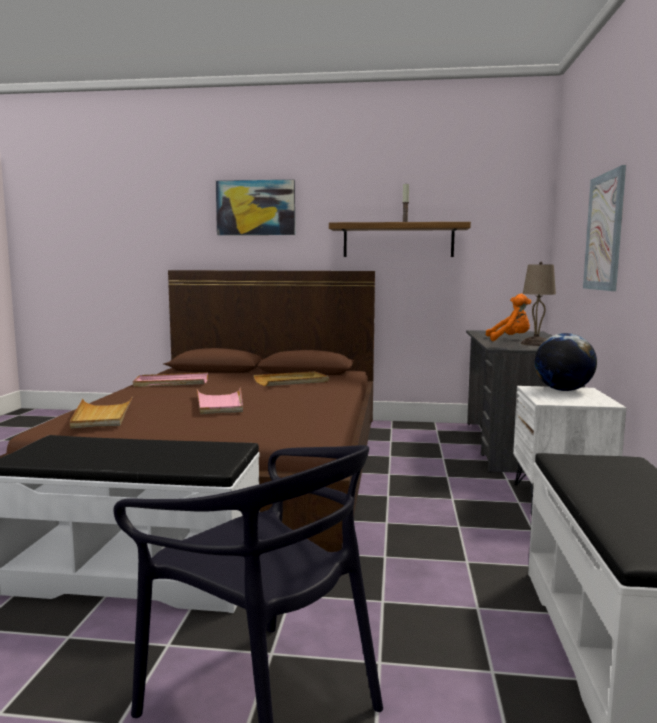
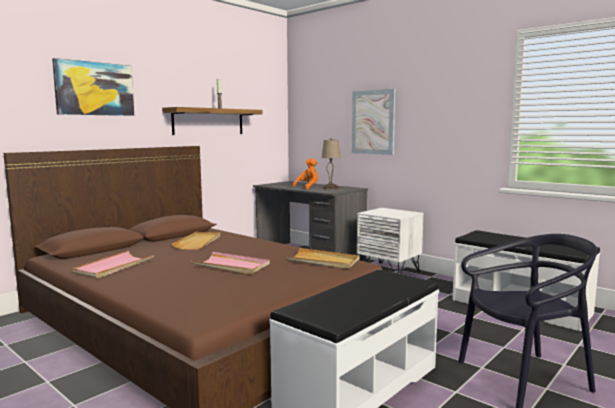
camera: 55 degrees left, 0 degrees up
(102, 416) = (205, 297): beige tray -> beige tray (323, 261)
(563, 390) = (379, 211): globe -> none

